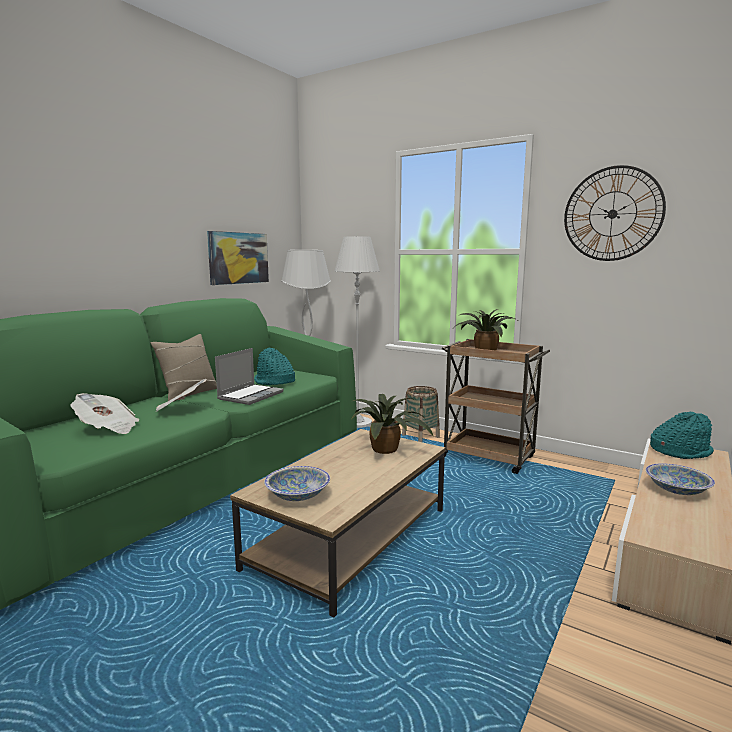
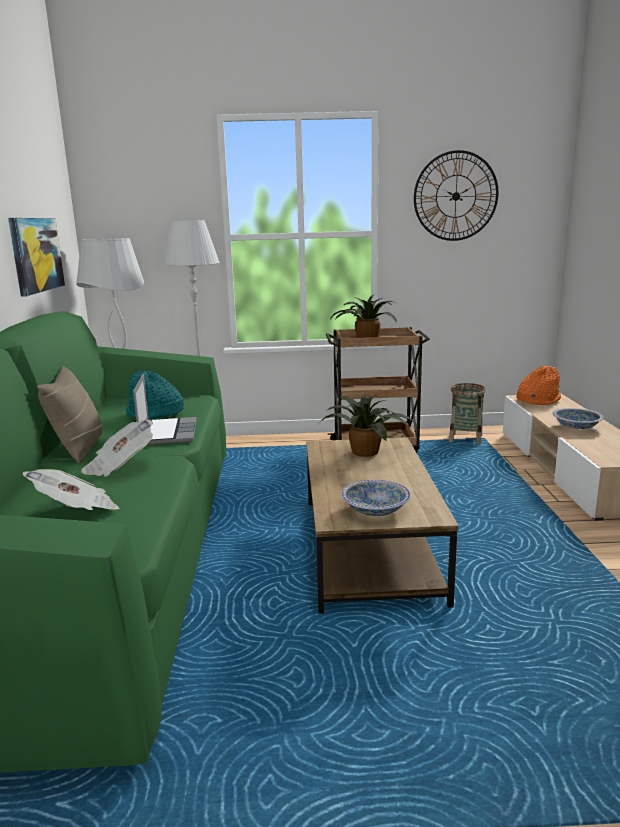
camera: 35 degrees left, 5 degrees up
(420, 436) = (289, 444): basket -> basket (465, 439)
(680, 451) = (537, 400): turquoise hat -> orange hat

